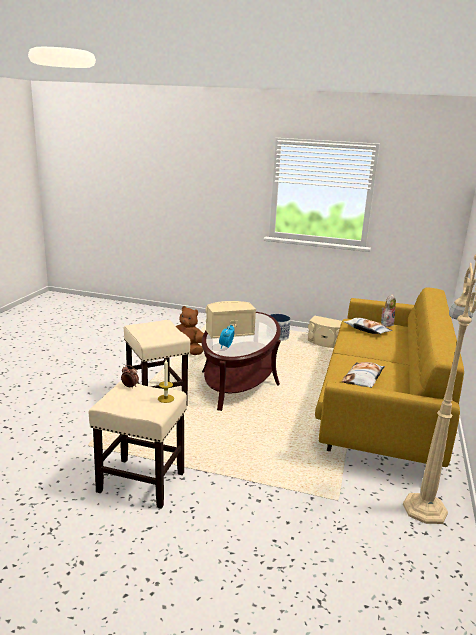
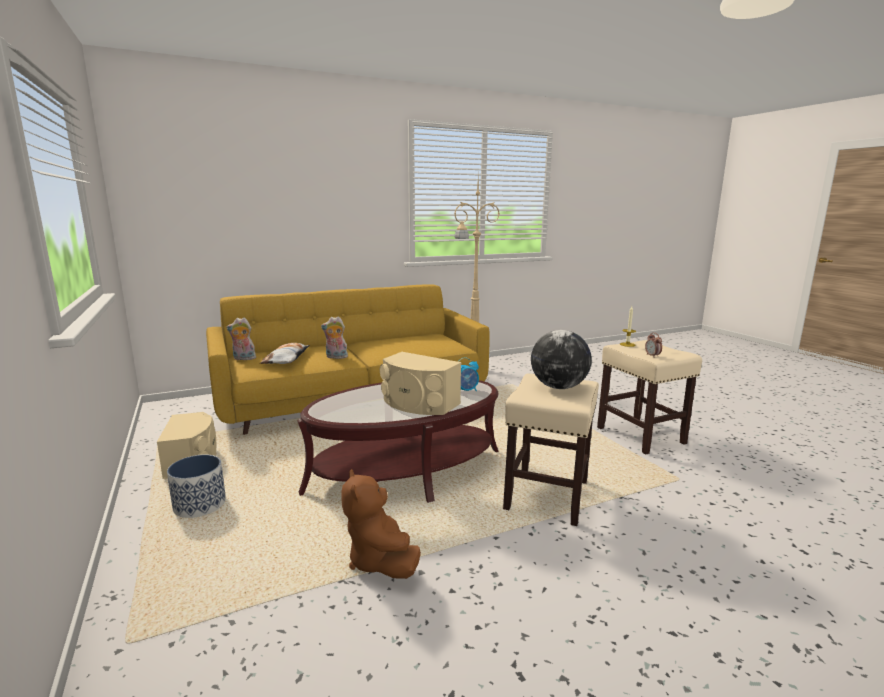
camera: 130 degrees left, 5 degrees down
(156, 333) = (558, 387): none -> globe
(357, 343) = (336, 357): none -> plush toy
(363, 379) = (420, 342): pillow -> none

